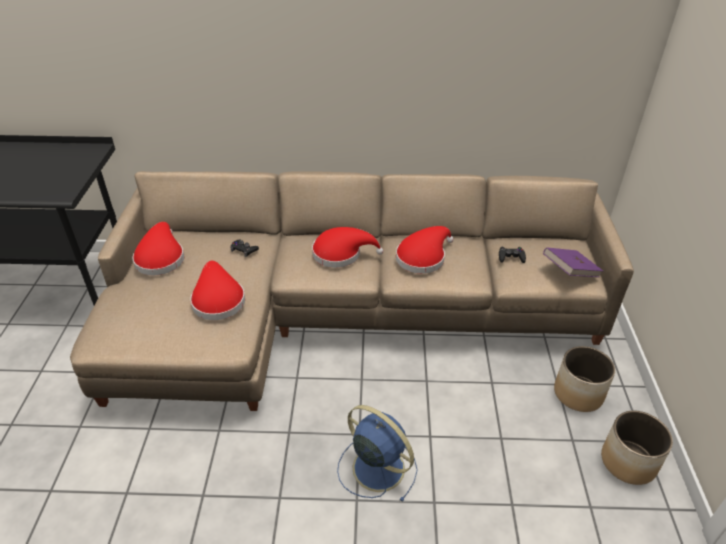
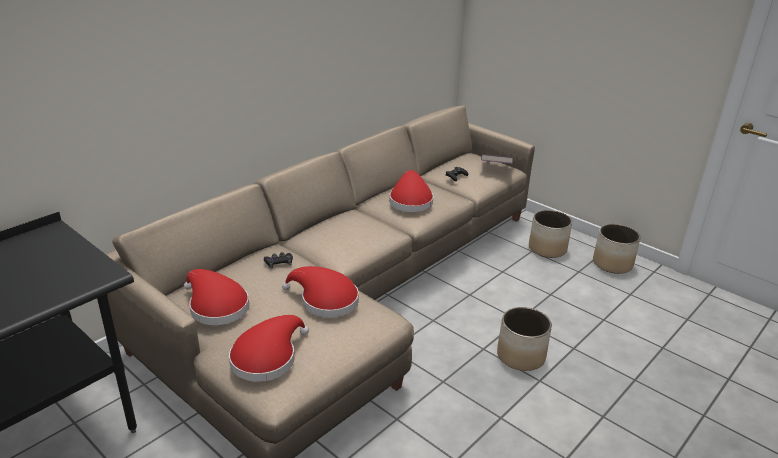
camera: 50 degrees left, 10 degrees down
(341, 254) = (355, 227): red hat -> red hat (267, 358)
(376, 466) = (520, 356): blue fan -> planter

